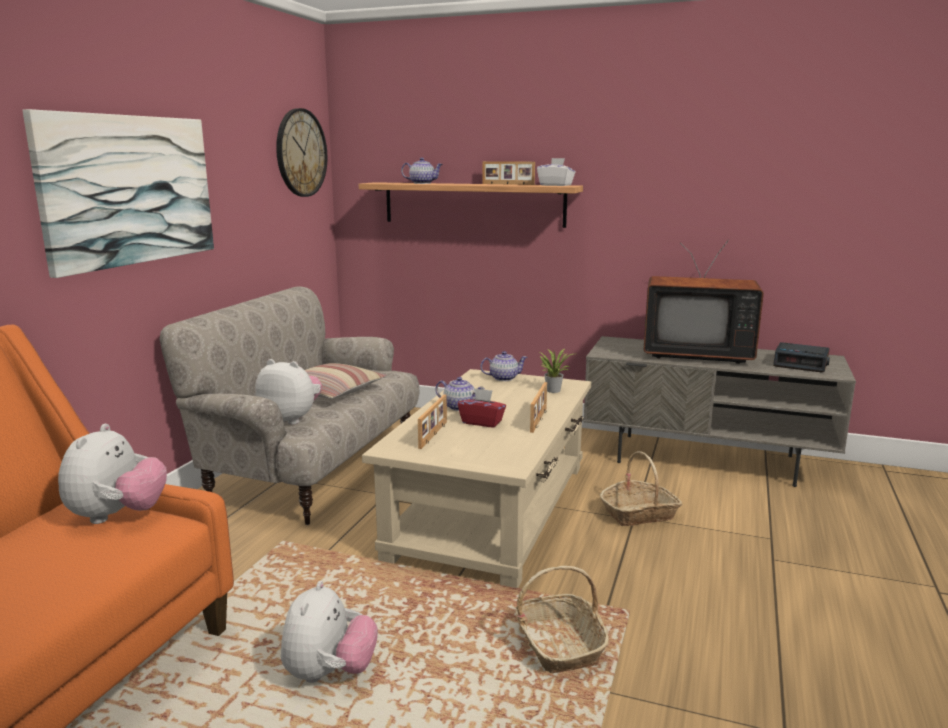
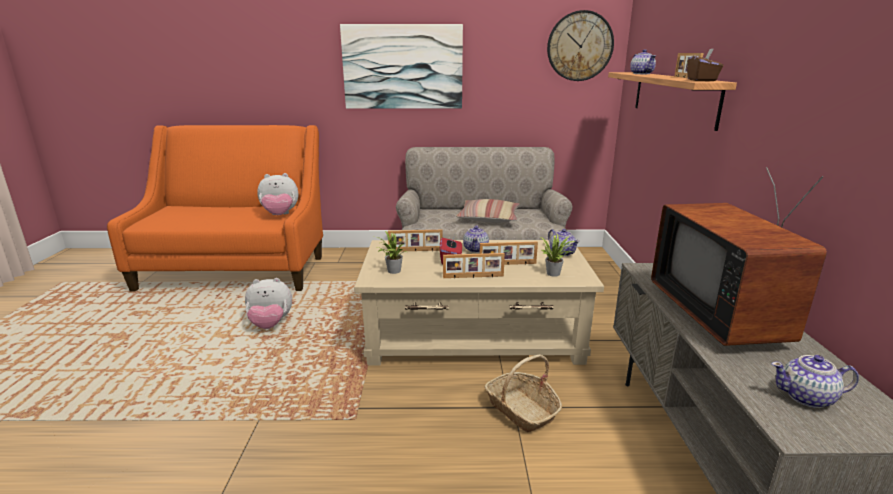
camera: 70 degrees right, 5 degrees up
(292, 419) = (433, 220): plush toy -> none
(493, 453) = (392, 271): none -> potted plant
(516, 401) = (508, 264): none -> picture frame
(555, 185) = (702, 80): white tissue box -> brown tissue box
(559, 644) = (306, 392): basket -> none
(801, 364) = (807, 397): alarm clock -> teapot

